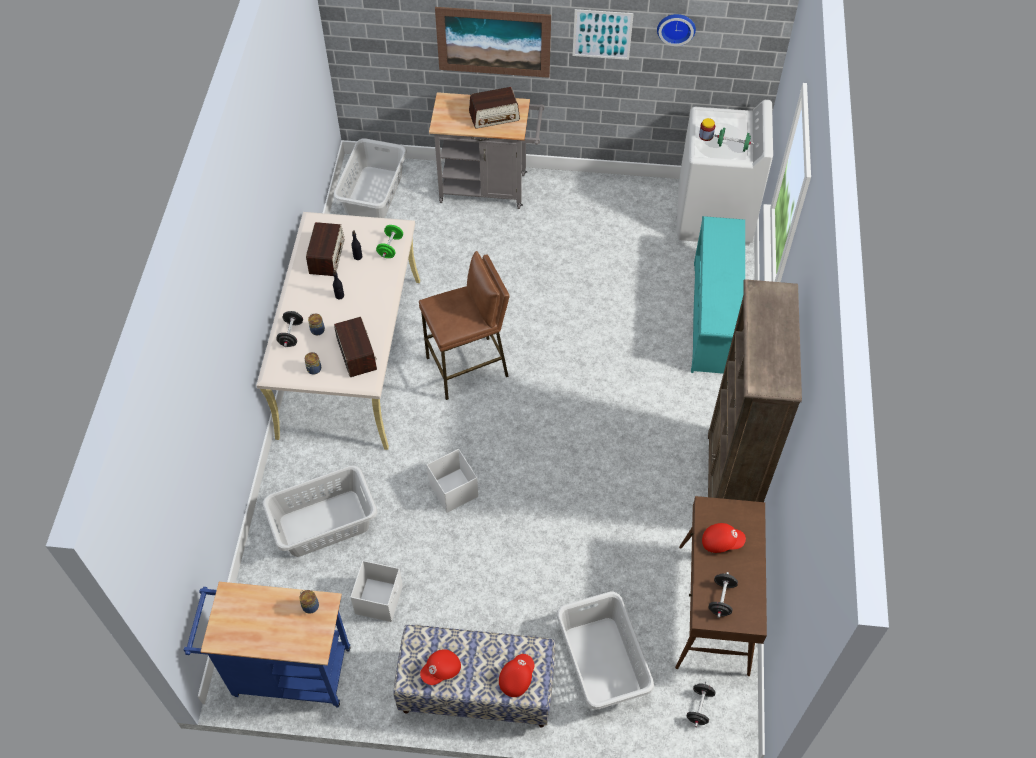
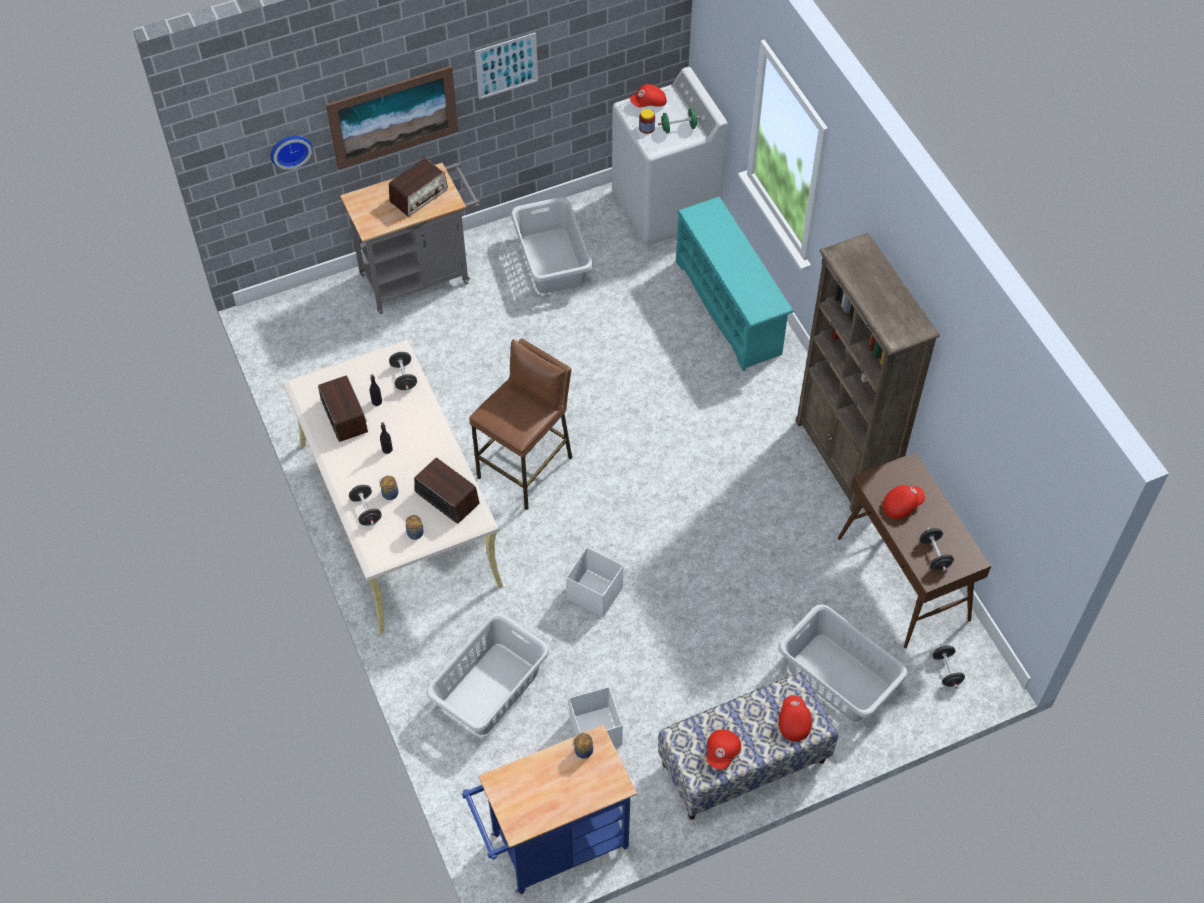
camera: 30 degrees left, 0 degrees up
(374, 193) = (302, 334): grey laundry basket -> grey laundry basket (552, 260)
(390, 247) = (404, 377): green dumbbell -> black dumbbell
(676, 27) = (580, 30): wall clock -> wall clock (290, 149)
(721, 117) = (649, 103): none -> red cap

